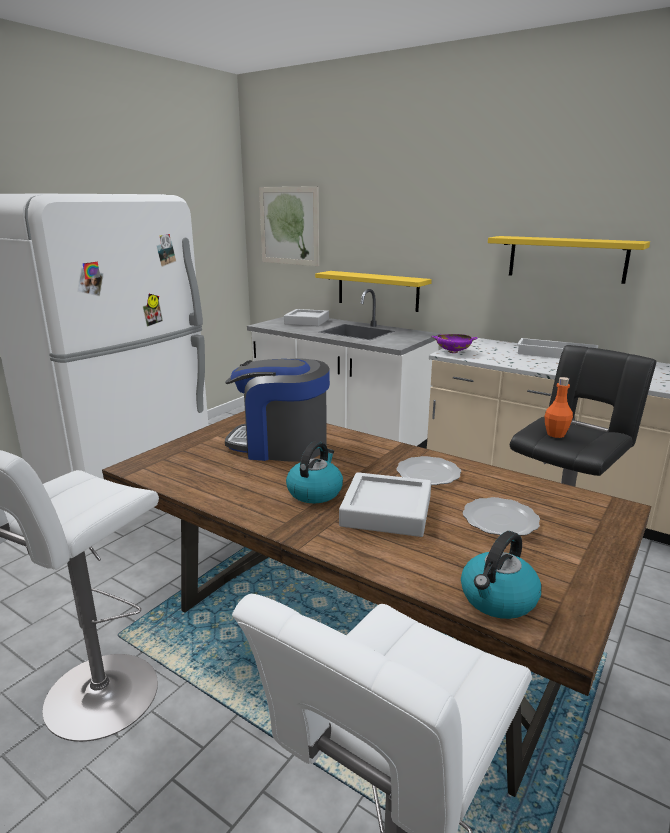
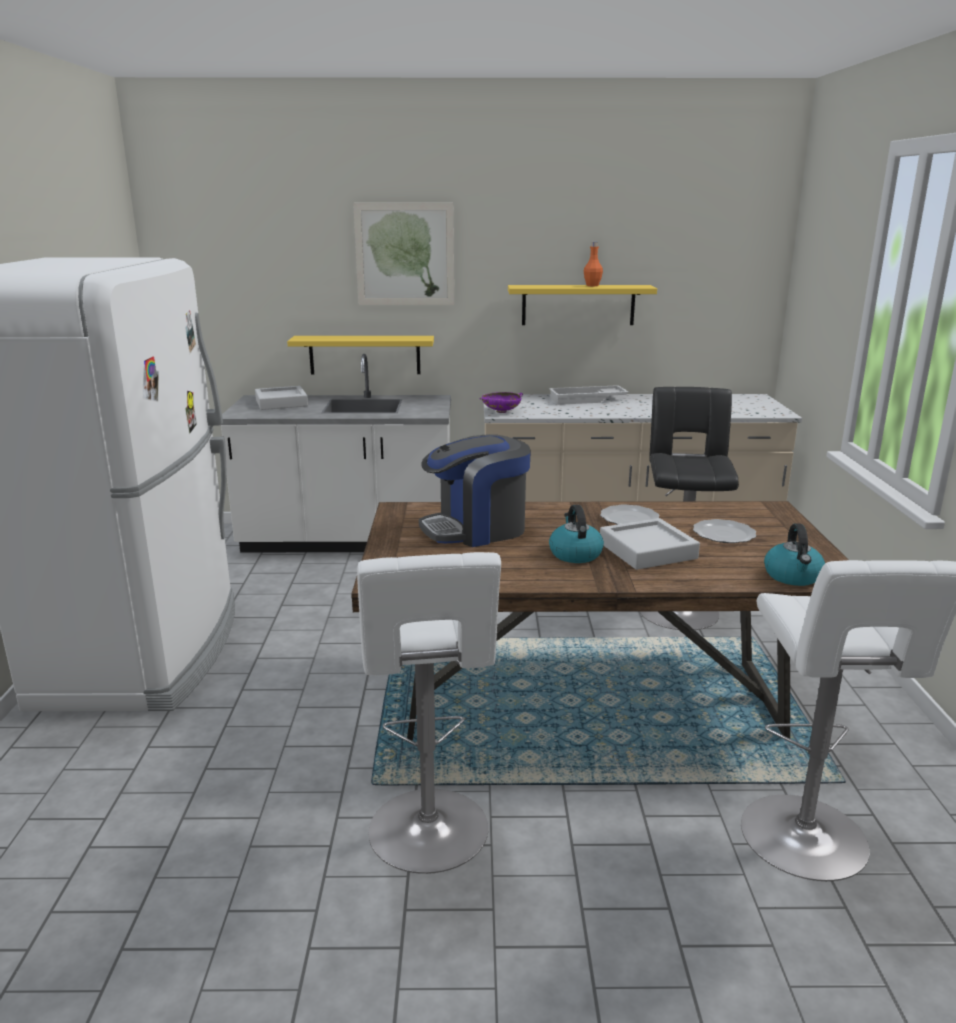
camera: 35 degrees left, 0 degrees up
(289, 226) = (223, 282): picture -> picture (405, 254)
(555, 434) = (684, 465): orange bottle -> orange bottle (592, 285)

